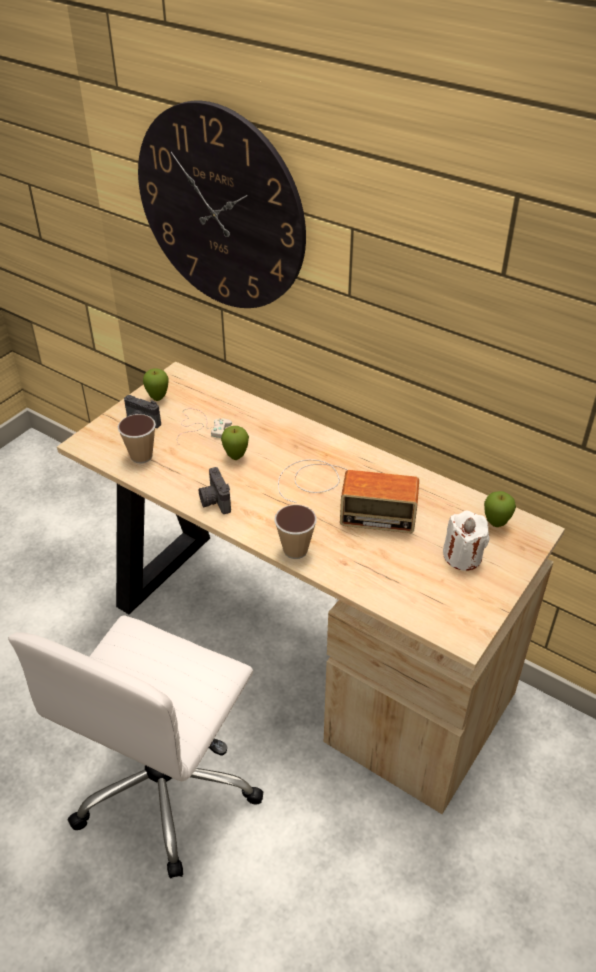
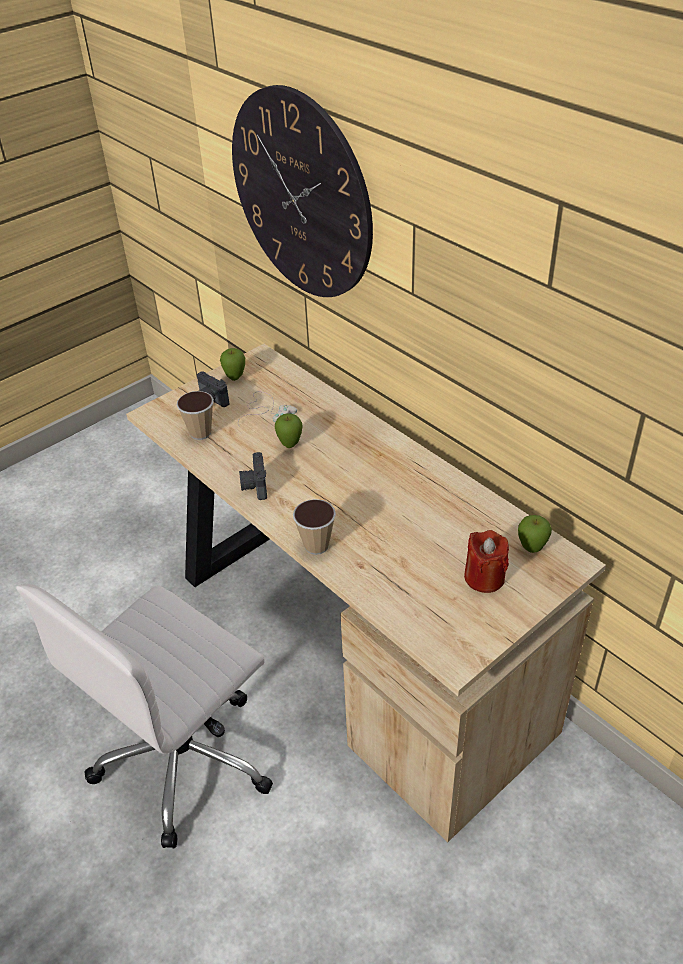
camera: 15 degrees right, 0 degrees up
(342, 495) = (382, 497): radio -> none
(462, 556) = (484, 577): white candle -> red candle

